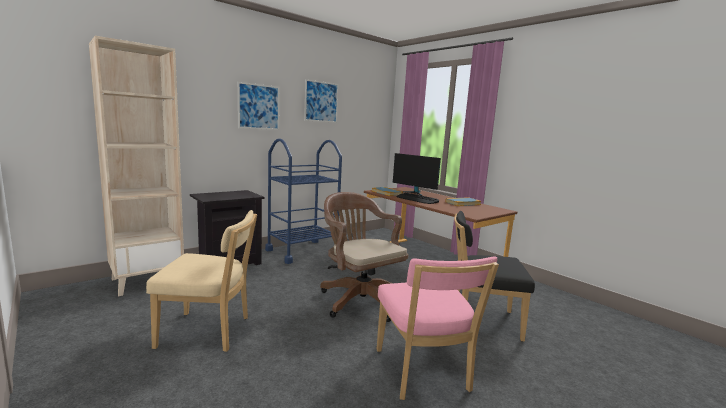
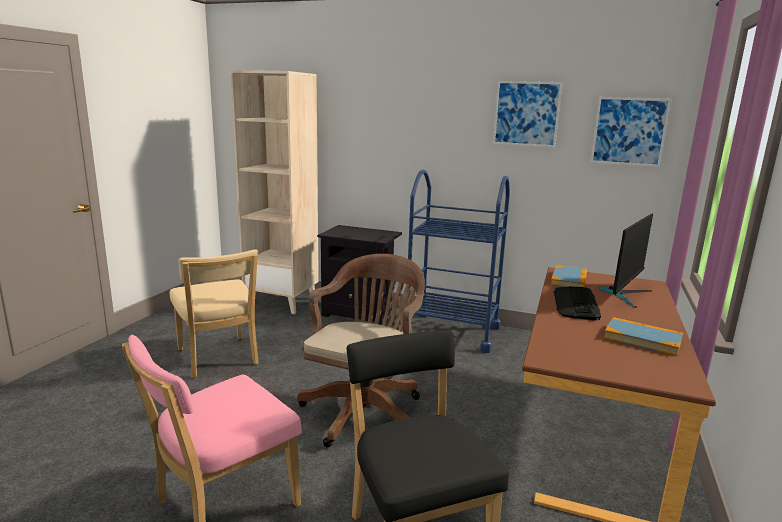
camera: 60 degrees right, 5 degrees up
(259, 106) = (424, 125): picture -> picture (629, 131)
(414, 193) = (624, 294): monitor -> monitor turned 150 degrees counterclockwise

